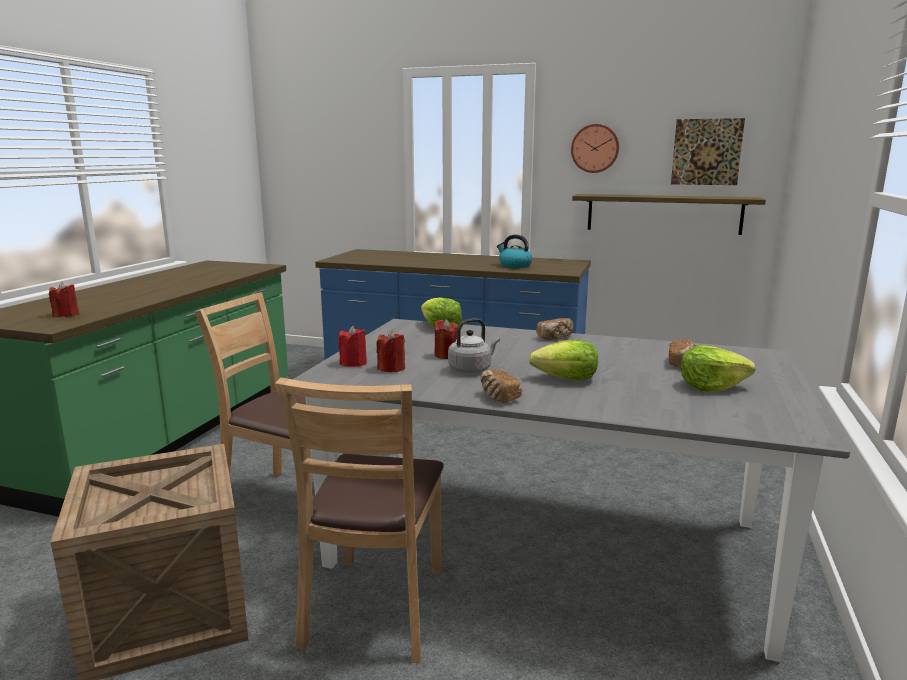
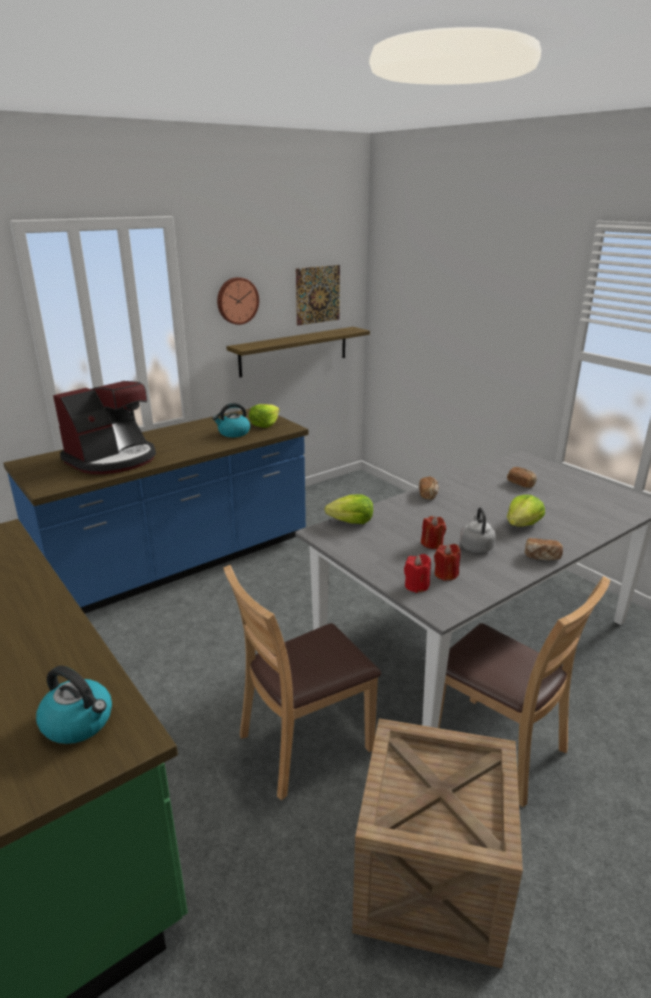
camera: 55 degrees left, 10 degrees up
(66, 315) = (79, 722): red candle -> kettle
(403, 259) = (113, 459): none -> coffee machine
(711, 387) = (568, 494): lettuce -> lettuce (264, 424)

